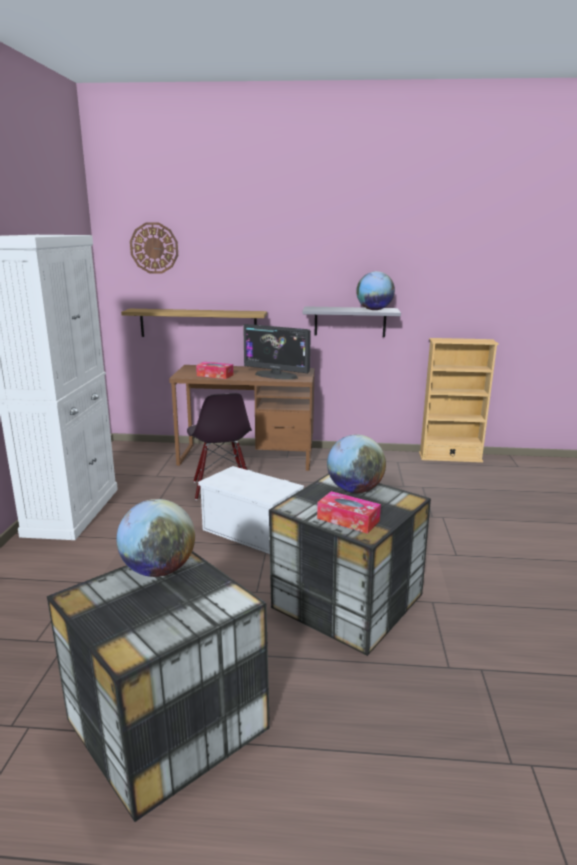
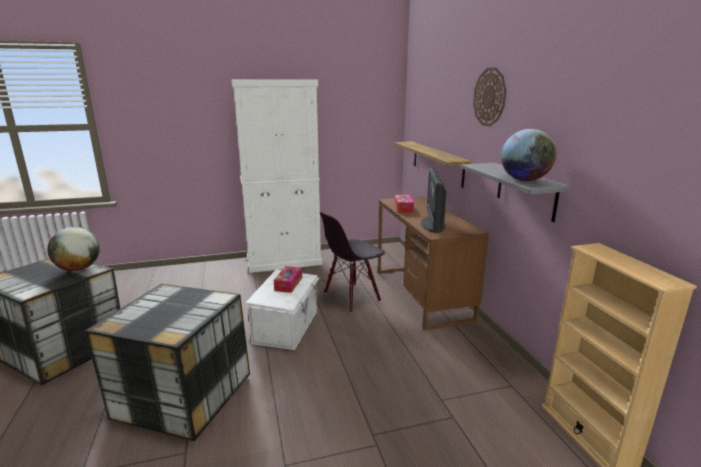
camera: 70 degrees right, 0 degrees up
(154, 248) = (425, 92): wall clock -> wall clock (489, 97)
(348, 520) = (135, 313): tissue box -> tissue box (288, 284)
(354, 490) = (194, 308): globe -> none

